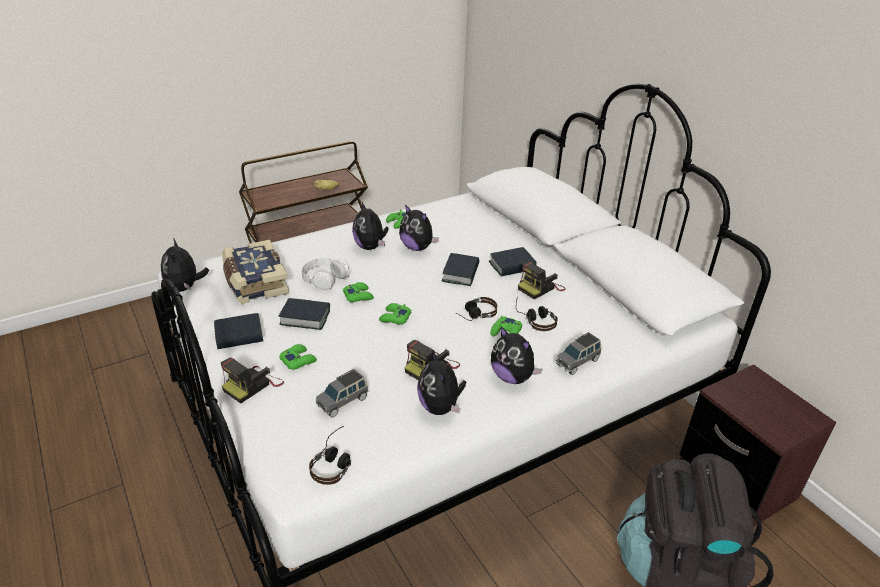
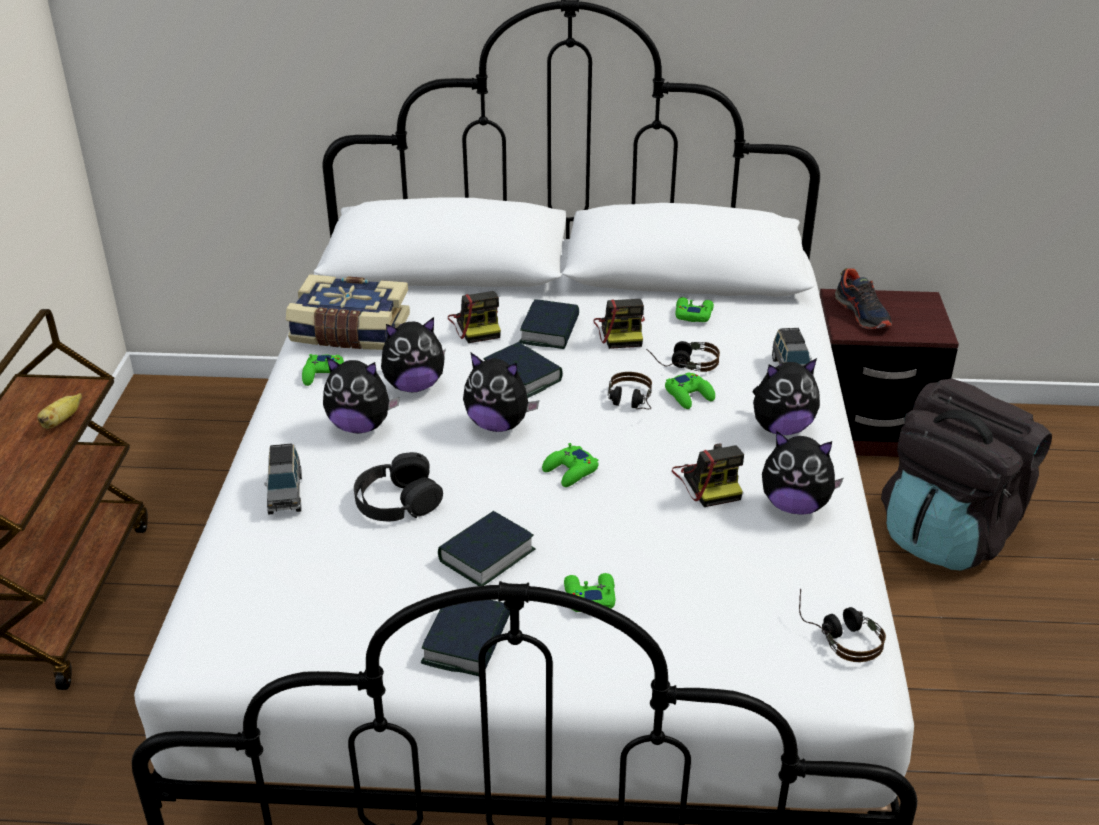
camera: 55 degrees left, 0 degrees up
(185, 288) = (250, 668): plush toy -> plush toy (498, 425)
(253, 385) = (611, 663): camera -> camera (477, 325)
(254, 282) = (327, 579): book -> book (349, 332)
(324, 278) = (397, 500): white headphones -> black headphones
(343, 402) = (720, 584): grey toy car -> grey toy car (285, 494)
(358, 296) = (481, 484): green game controller -> green game controller (693, 314)
(751, 393) = (863, 314): none -> shoe

